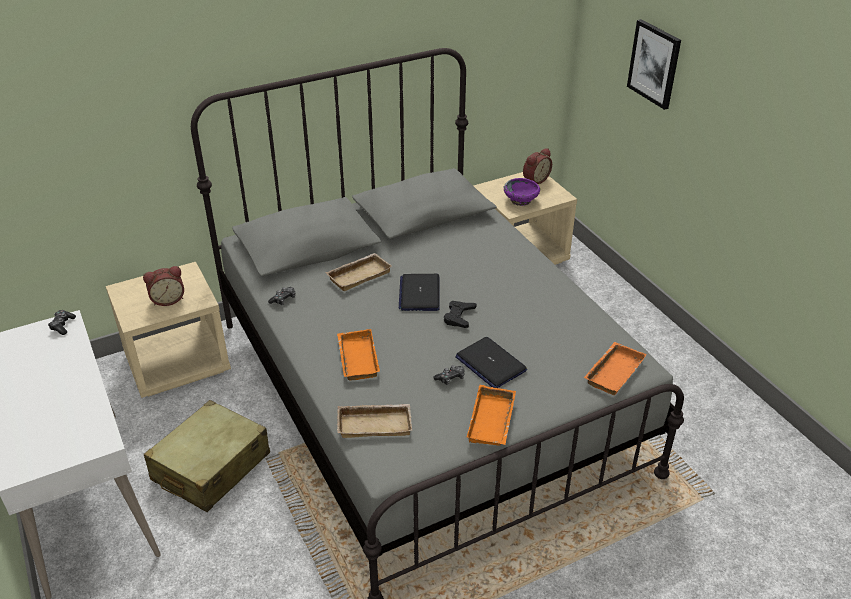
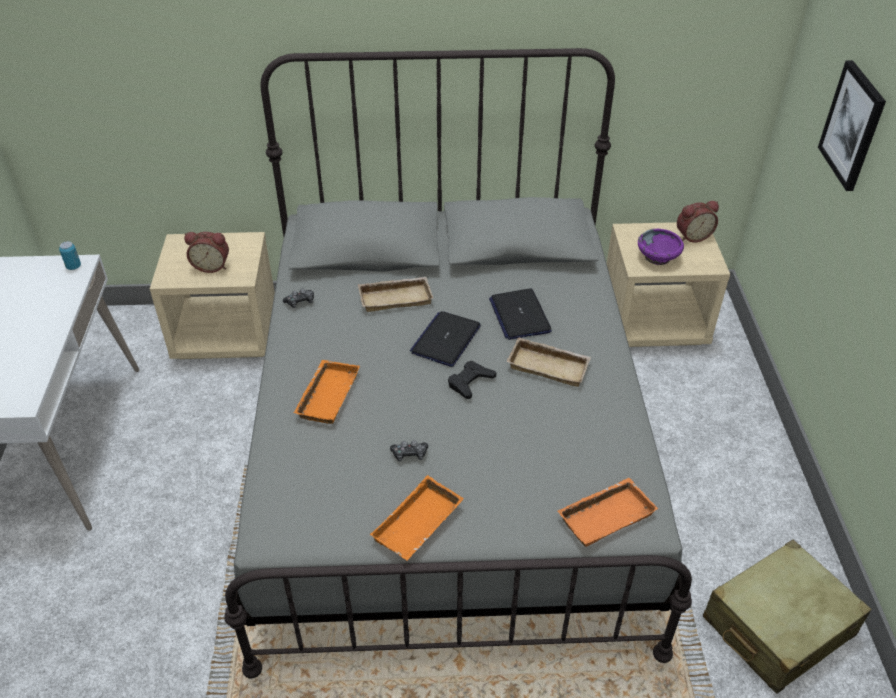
camera: 25 degrees right, 5 degrees up
(62, 325) = (73, 266): game controller -> can
(211, 467) = (190, 455): beige suitcase -> beige suitcase (777, 626)
(375, 423) = (294, 479): beige tray -> beige tray (549, 365)
(490, 364) = (466, 452): laptop -> laptop (519, 315)

